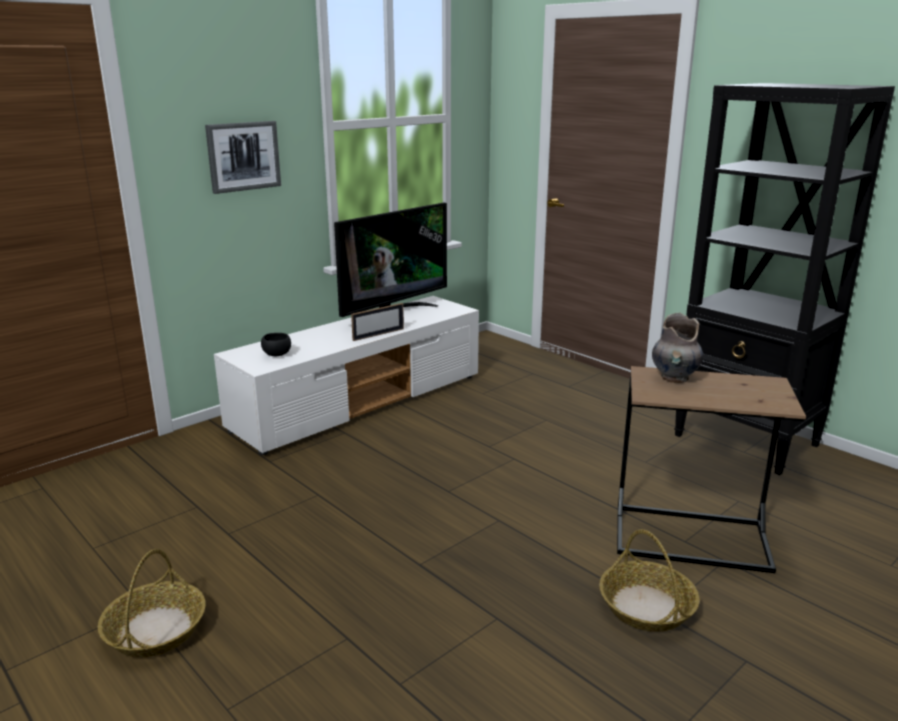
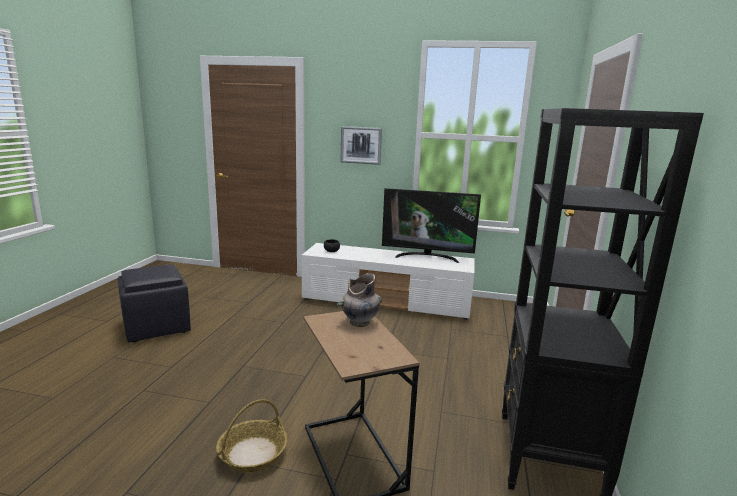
camera: 55 degrees right, 5 degrees down
(155, 629) = (157, 326): basket -> black ottoman
(378, 334) = (390, 261): picture frame -> none

